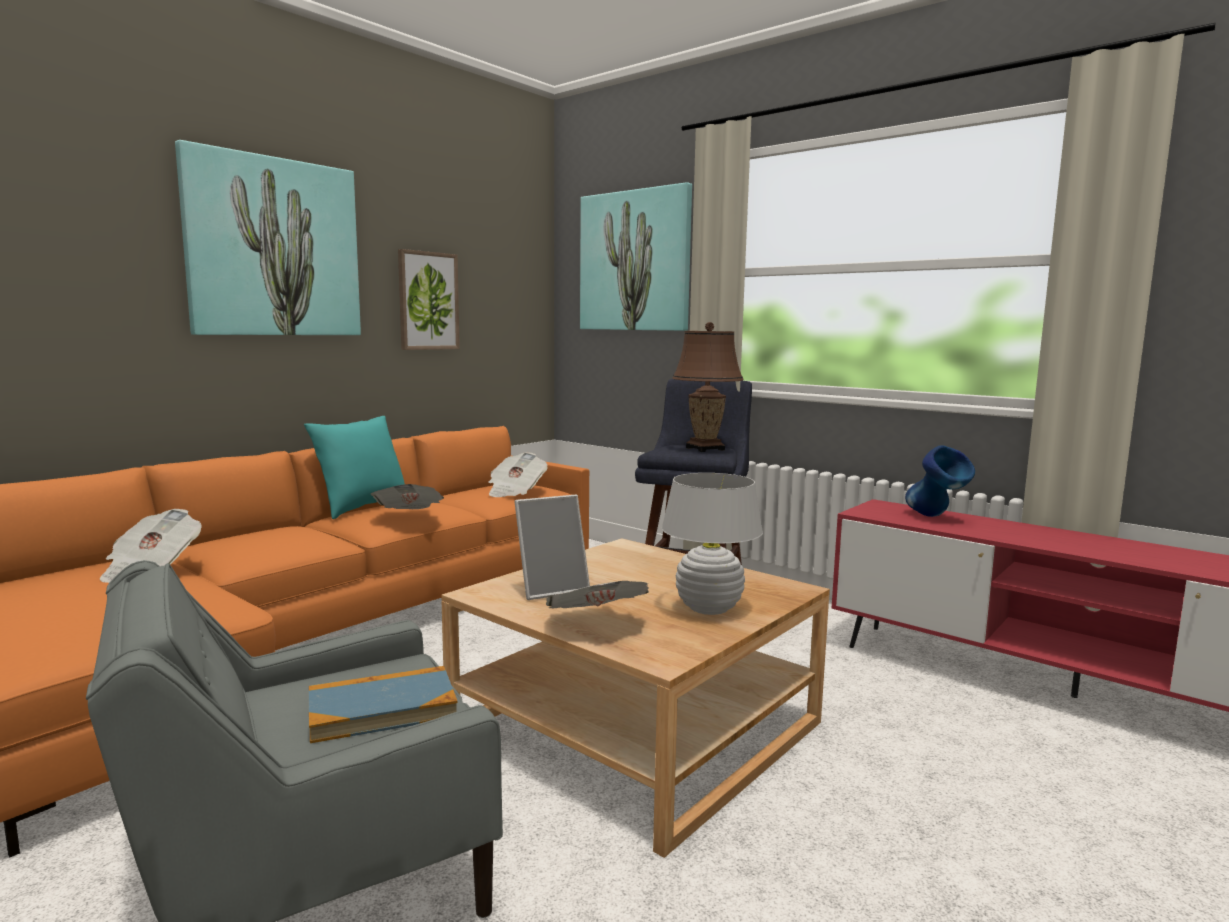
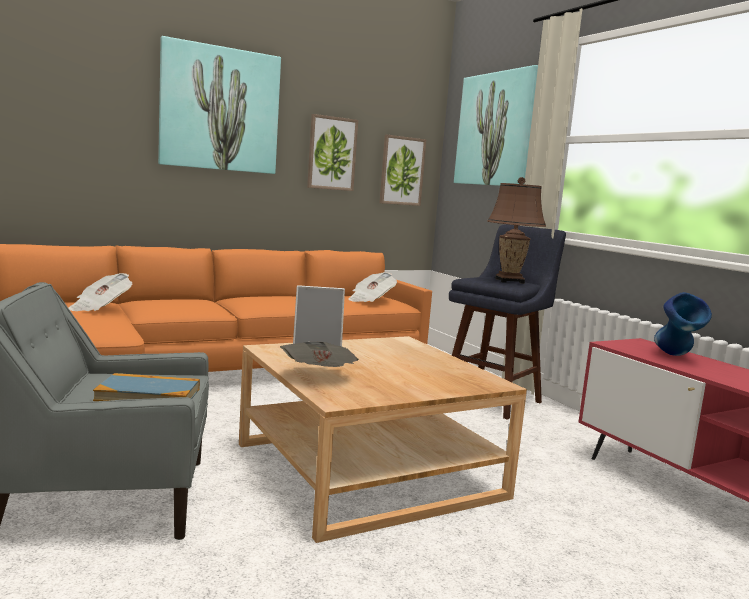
camera: 20 degrees right, 0 degrees up
(361, 507) = (255, 295): turquoise pillow -> none
(409, 517) = (277, 303): newspaper -> none
(512, 317) = (402, 171): none -> picture
(709, 608) = (412, 382): white table lamp -> none

